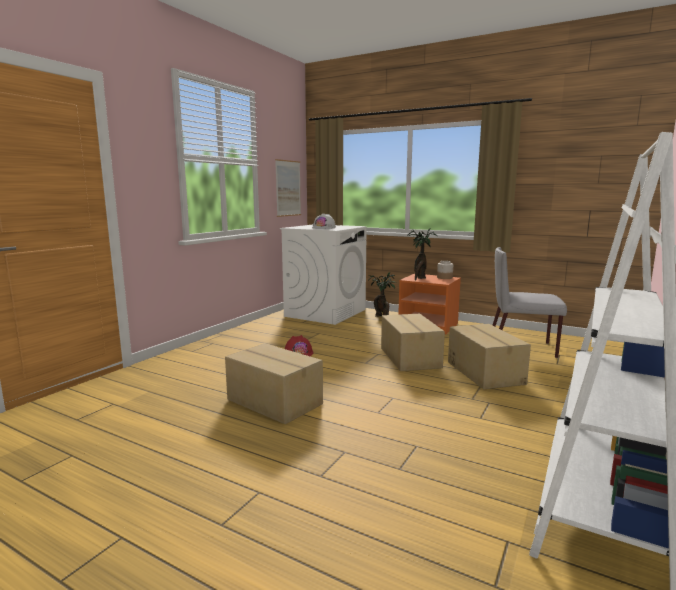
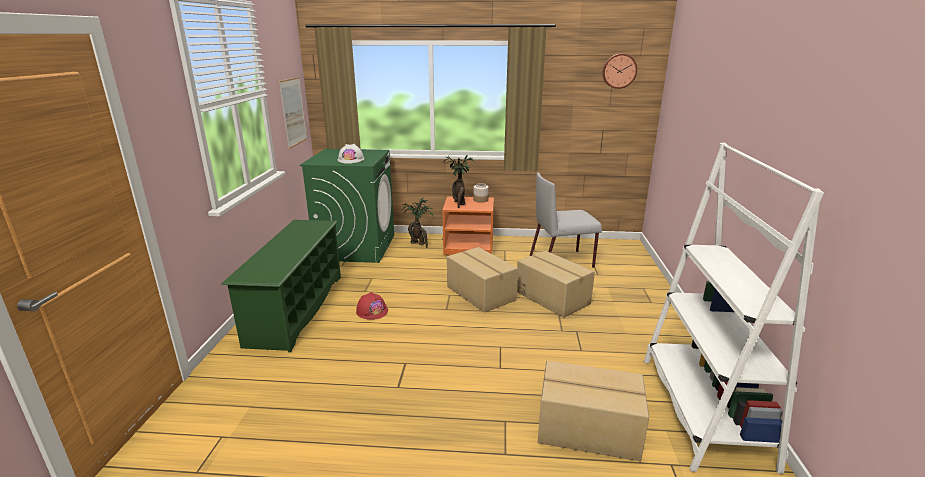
camera: 25 degrees left, 10 degrees up
(241, 342) = (296, 309): none -> green shoe rack
(274, 402) = (398, 382): cardboard box -> cardboard box (588, 430)
(325, 313) = (356, 247): white washing machine -> green washing machine
(609, 143) = (619, 71): none -> wall clock

